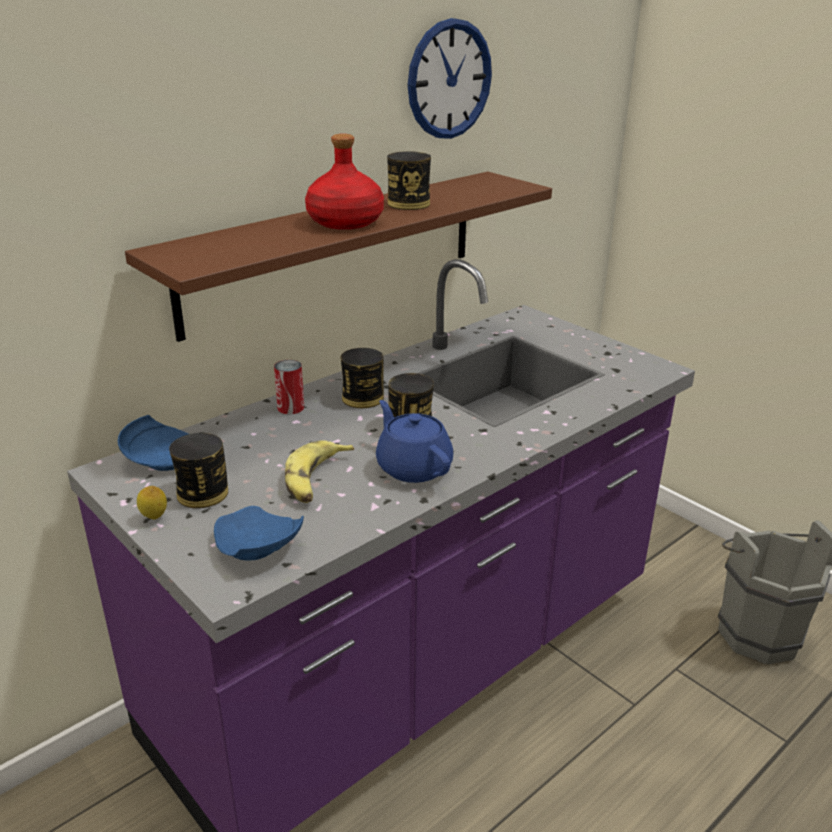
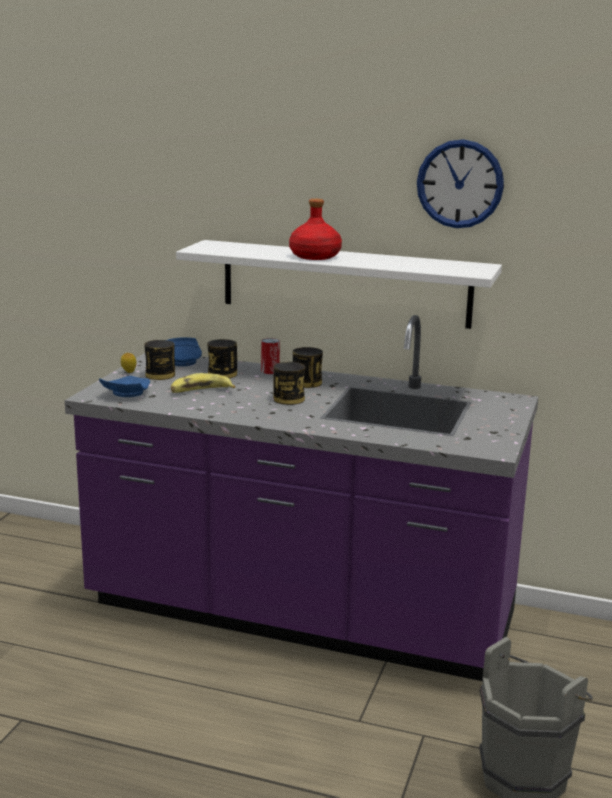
camera: 60 degrees right, 10 degrees down
(335, 250) = (345, 283): brown shelf -> white shelf
(408, 204) = (377, 260): can -> can (222, 374)
(413, 467) = (242, 408): blue teapot -> none

